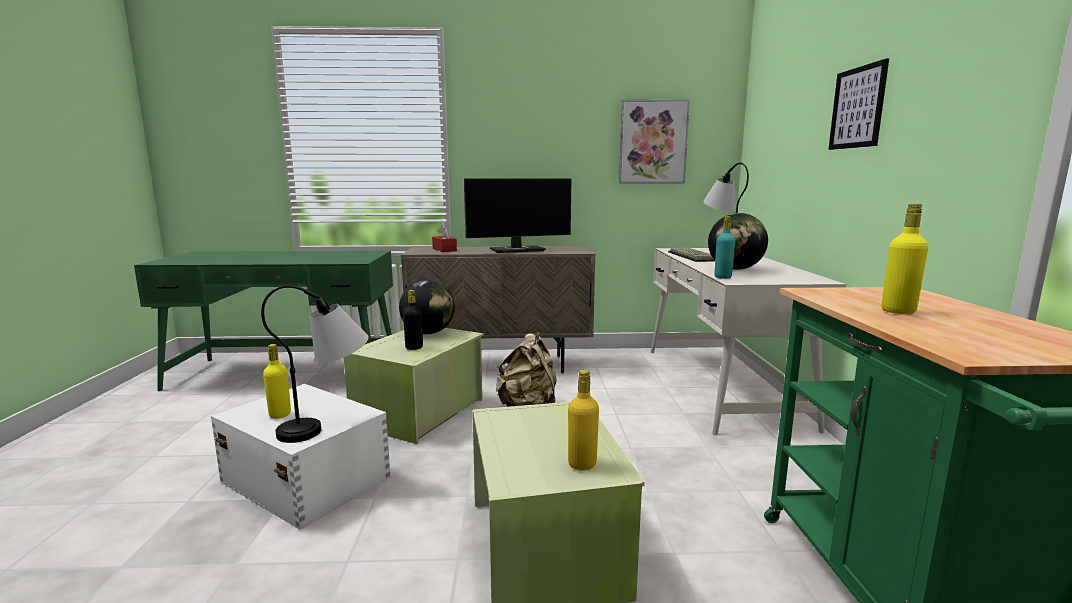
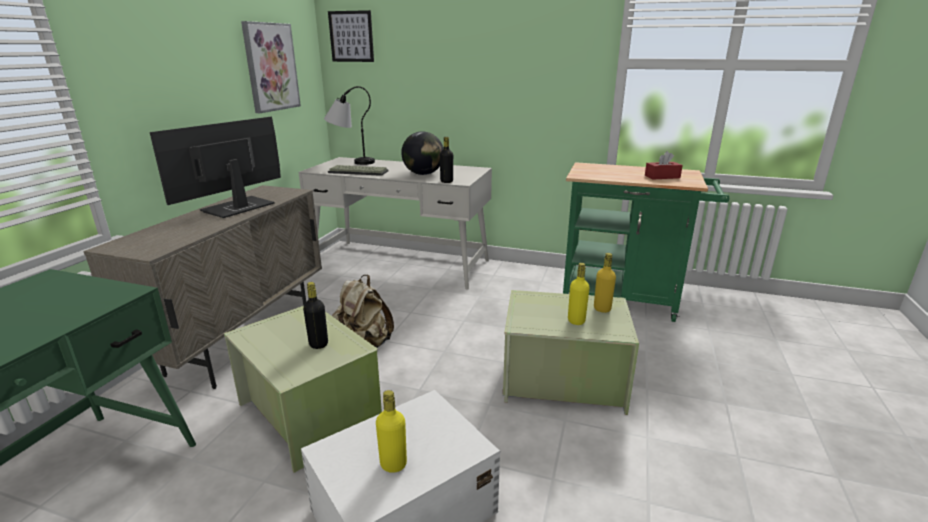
camera: 70 degrees left, 10 degrees up
(329, 425) = (446, 426): table lamp -> none
(428, 333) = (273, 331): globe -> none
(444, 250) = (162, 236): red tissue box -> red tissue box (662, 177)
(518, 250) = (237, 208): monitor -> monitor turned 150 degrees counterclockwise
(722, 277) = (446, 181): turquoise bottle -> black bottle
(857, 107) = (479, 54): picture -> picture (351, 36)
(898, 311) = (627, 175): yellow bottle -> yellow bottle (576, 321)

